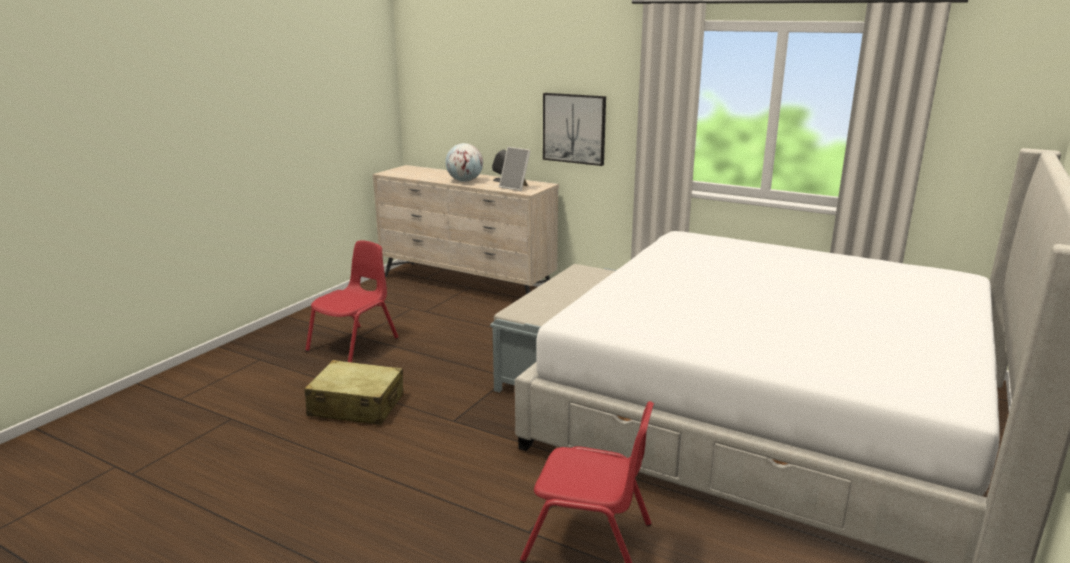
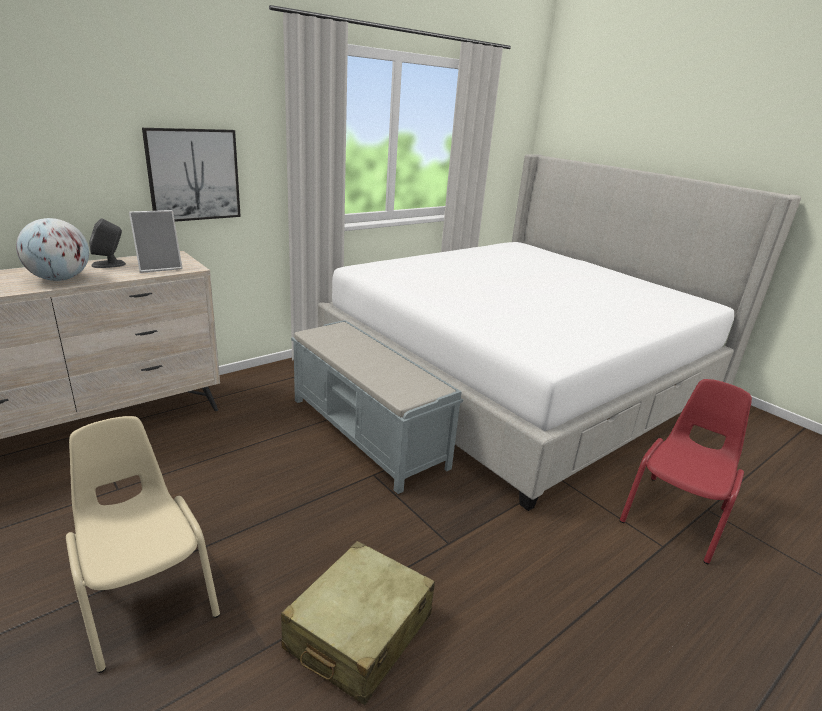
camera: 70 degrees left, 5 degrees up
(354, 345) = (146, 595): red chair -> beige chair

